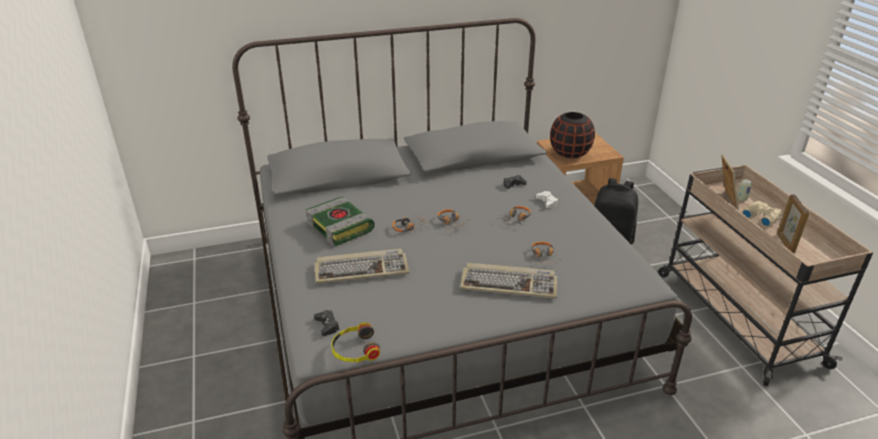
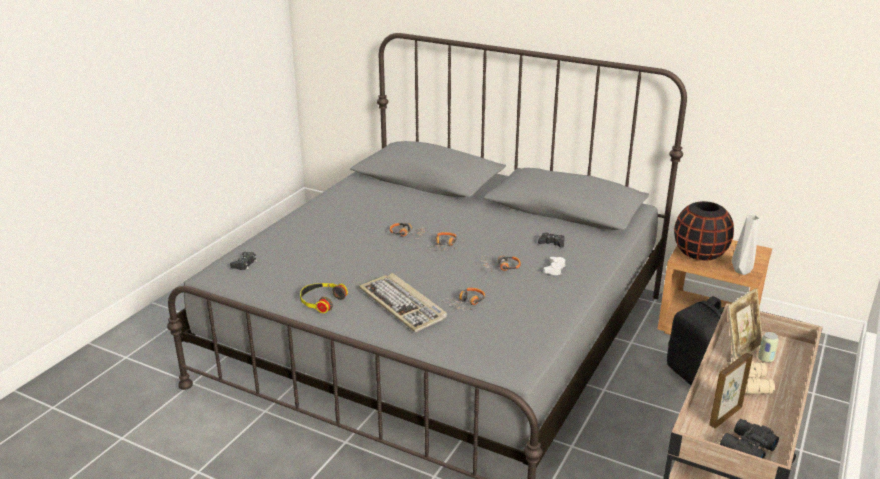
camera: 45 degrees right, 5 degrees down
(341, 227) = (362, 212): book -> none
(355, 350) = (232, 284): headphones -> headphones (321, 301)
(362, 269) = (325, 243): keyboard -> none
(605, 154) = (741, 271): none -> grey vase
(821, 255) = (746, 448): none -> black binoculars

